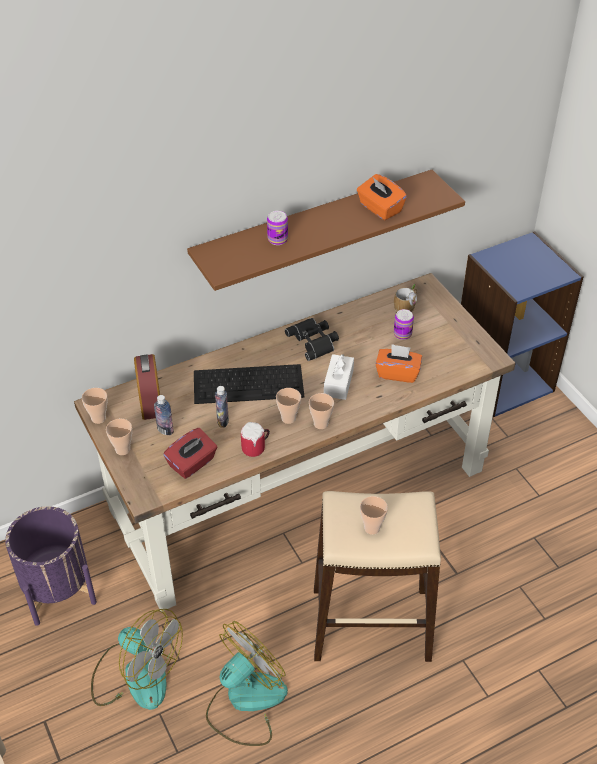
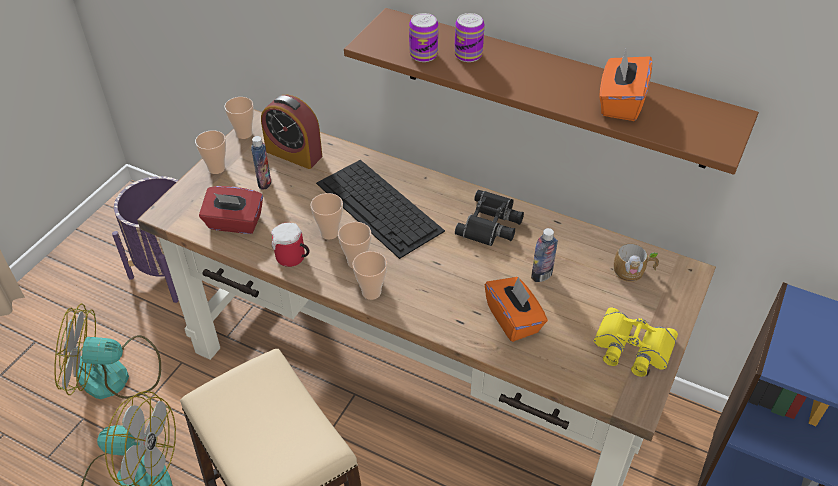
camera: 55 degrees right, 0 degrees up
(136, 674) = (116, 375): fan -> fan turned 90 degrees clockwise
(150, 401) = (294, 153): alarm clock -> alarm clock turned 75 degrees clockwise
(223, 421) = (310, 215): bottle -> bottle (541, 275)
(338, 383) = (447, 276): white tissue box -> none
(372, 528) = (247, 420): cup -> cup (329, 233)
(402, 334) = (582, 292): can -> can (423, 55)
(457, 338) = (631, 348): none -> yellow binoculars

